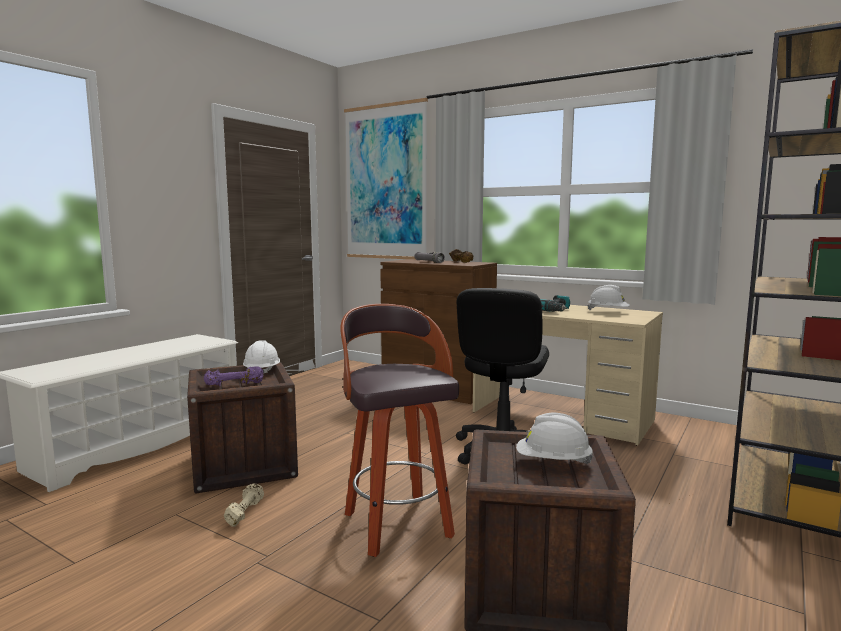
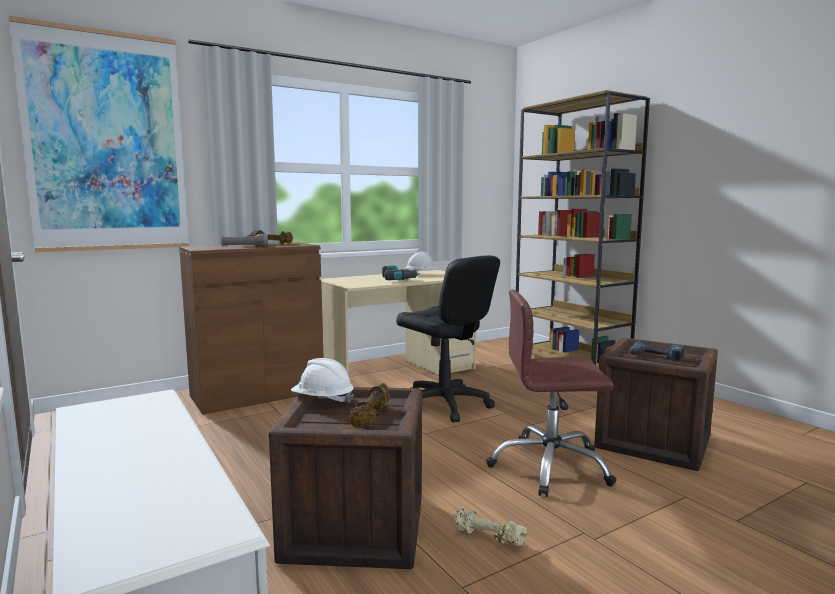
camera: 65 degrees left, 0 degrees up
(234, 385) = (371, 416): purple dumbbell -> brown dumbbell
(396, 524) = (550, 467): stool -> brown office chair
(553, 463) = (657, 354): white hard hat -> power drill

